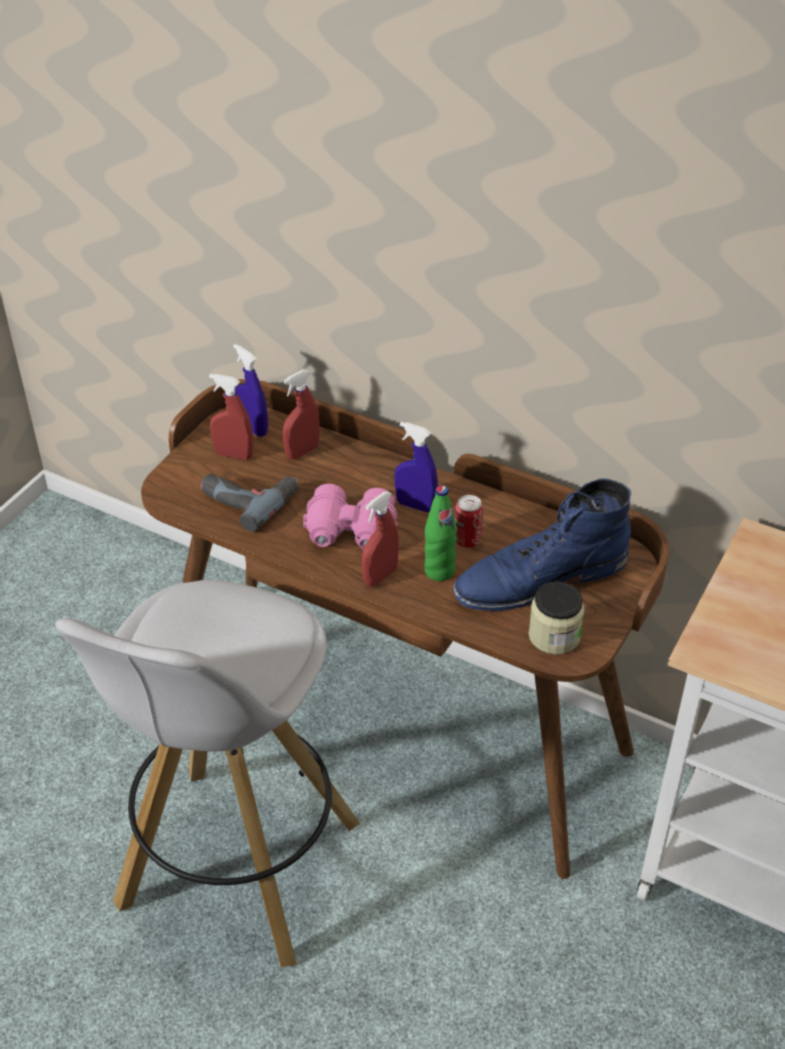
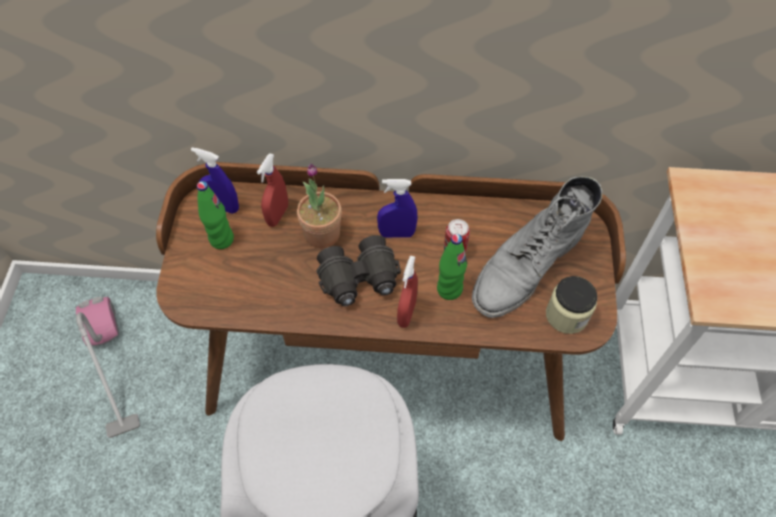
camera: 25 degrees left, 15 degrees up
(86, 608) = (110, 367): none -> vacuum cleaner
(234, 455) = (221, 239): red spray bottle -> green bottle
(249, 498) = (257, 278): power drill -> none
(337, 481) = (322, 234): none -> potted plant
(350, 533) = (360, 280): pink binoculars -> black binoculars
(539, 578) = (527, 266): blue boot -> grey boot

